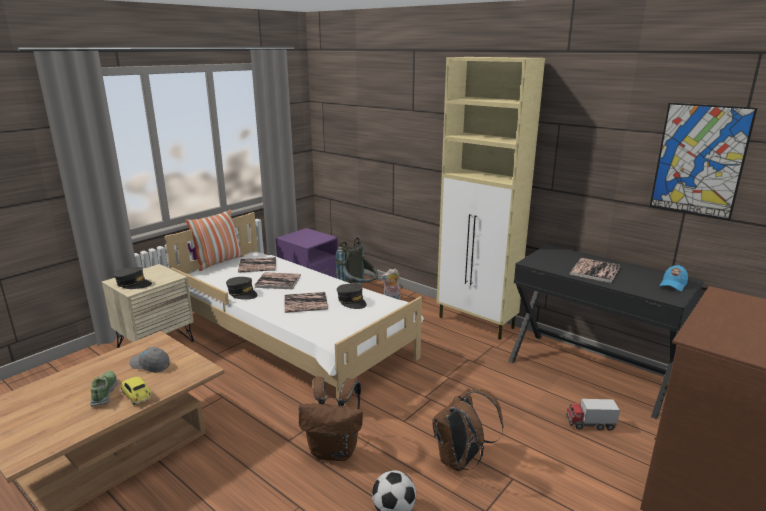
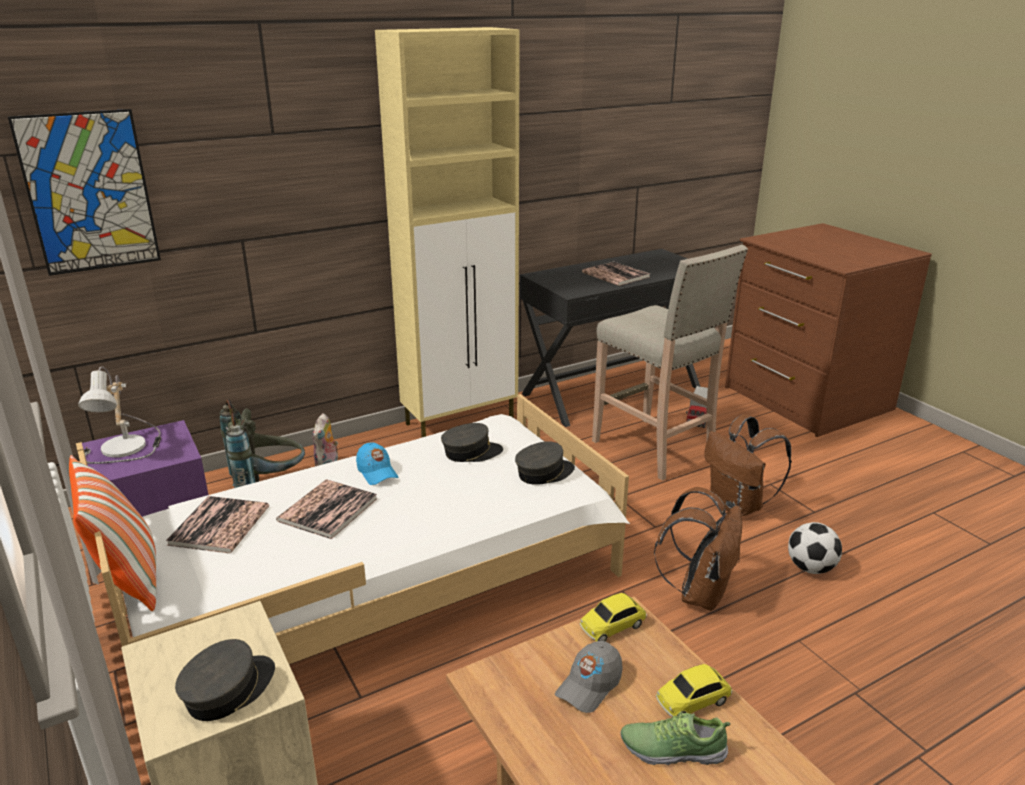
camera: 70 degrees left, 5 degrees up
(196, 365) = (613, 626): none -> toy car
(242, 293) = (346, 556): grey cap -> grey cap (544, 473)
(305, 303) = (446, 493): book -> none
(307, 235) = (127, 448): none -> table lamp
(513, 406) = (654, 449): none -> beige stool
(673, 285) = (666, 259): blue cap -> blue cap (377, 472)
(699, 160) = (647, 129): picture -> picture (89, 193)

